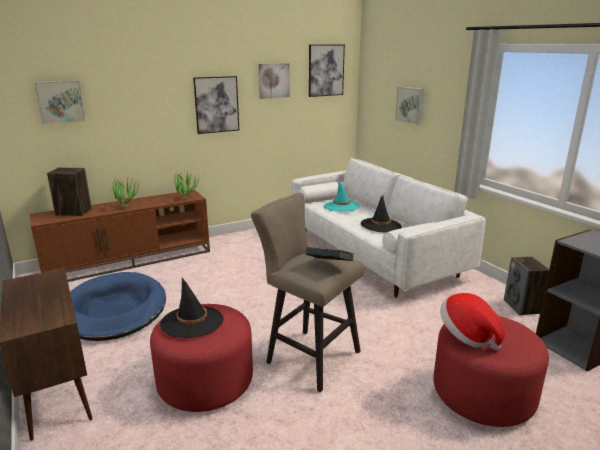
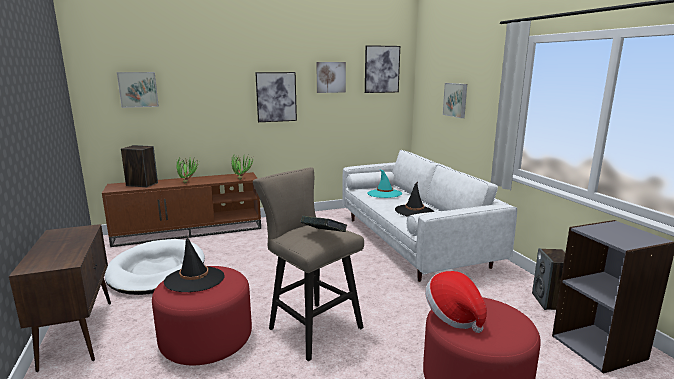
camera: 10 degrees right, 5 degrees down
(114, 310) = (157, 271): blue dog bed -> white dog bed

